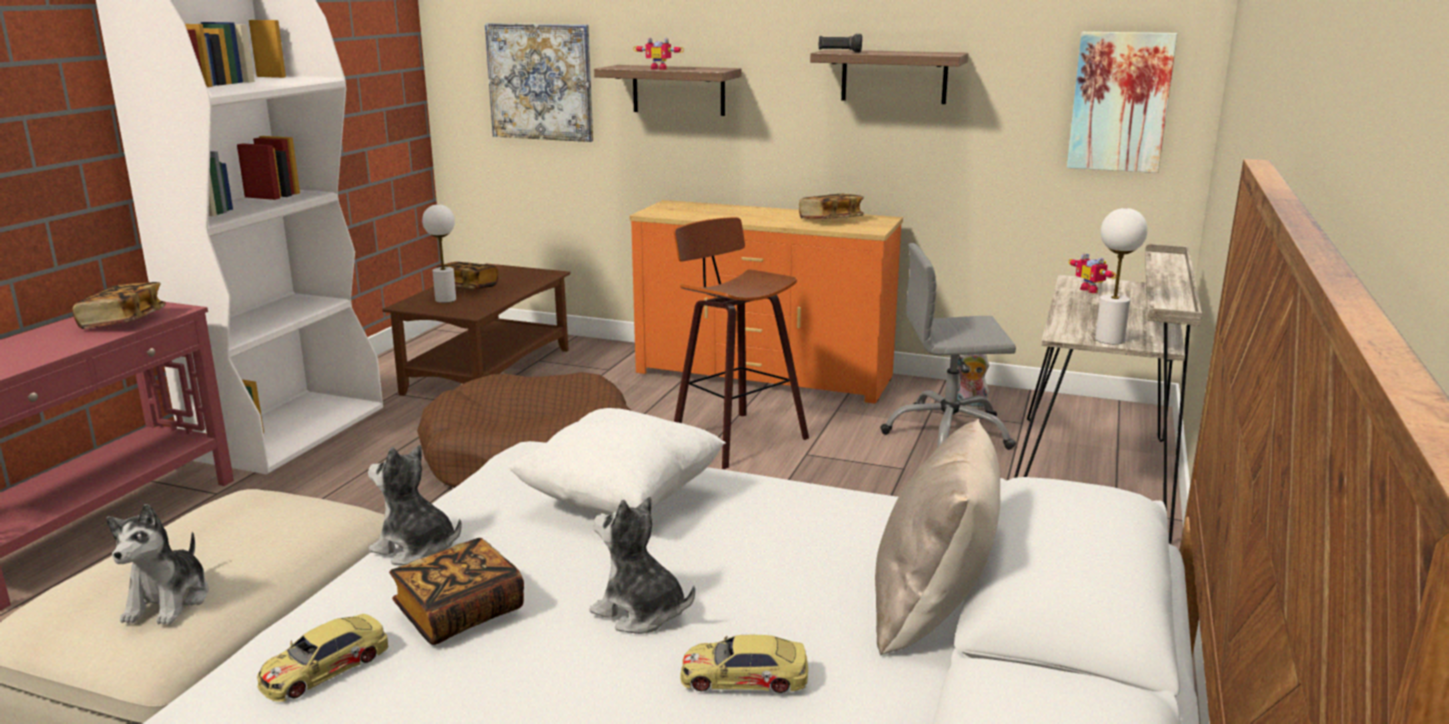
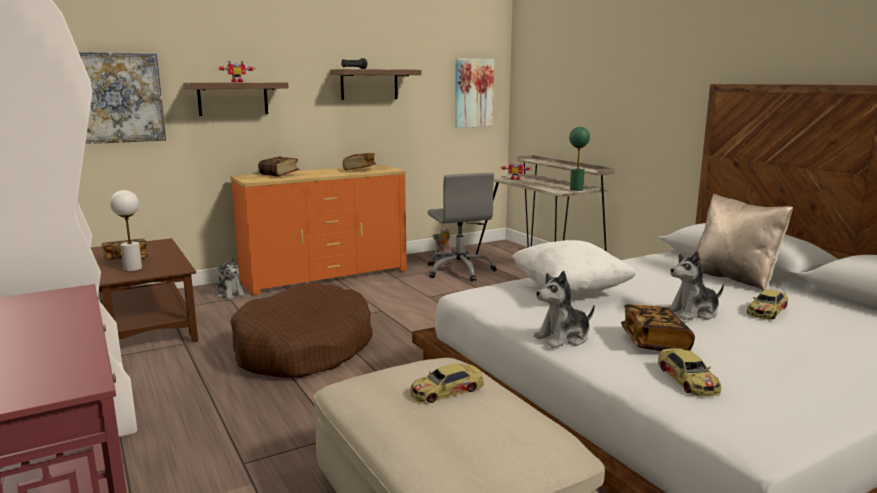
camera: 50 degrees left, 5 degrees down
(123, 322) = (55, 309): book -> book (279, 175)
(169, 602) = (503, 426): plush toy -> plush toy (230, 295)
(241, 542) = (446, 390): none -> toy car
(734, 437) = (381, 302): stool -> none
(948, 433) = (460, 271): grey office chair -> grey office chair turned 60 degrees counterclockwise
(1109, 339) = (576, 189): white table lamp -> green table lamp

